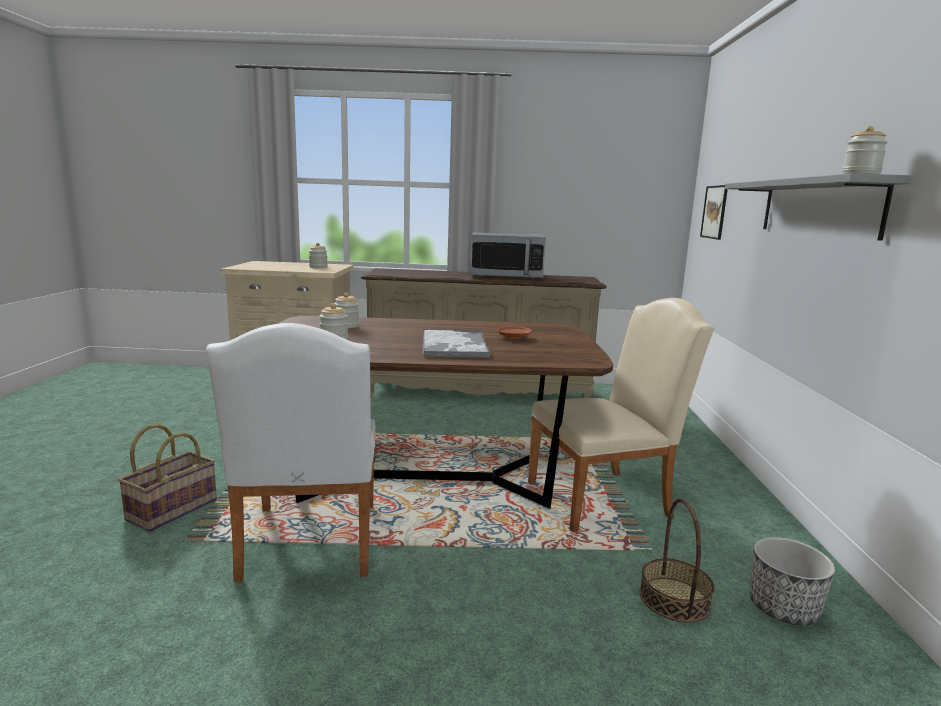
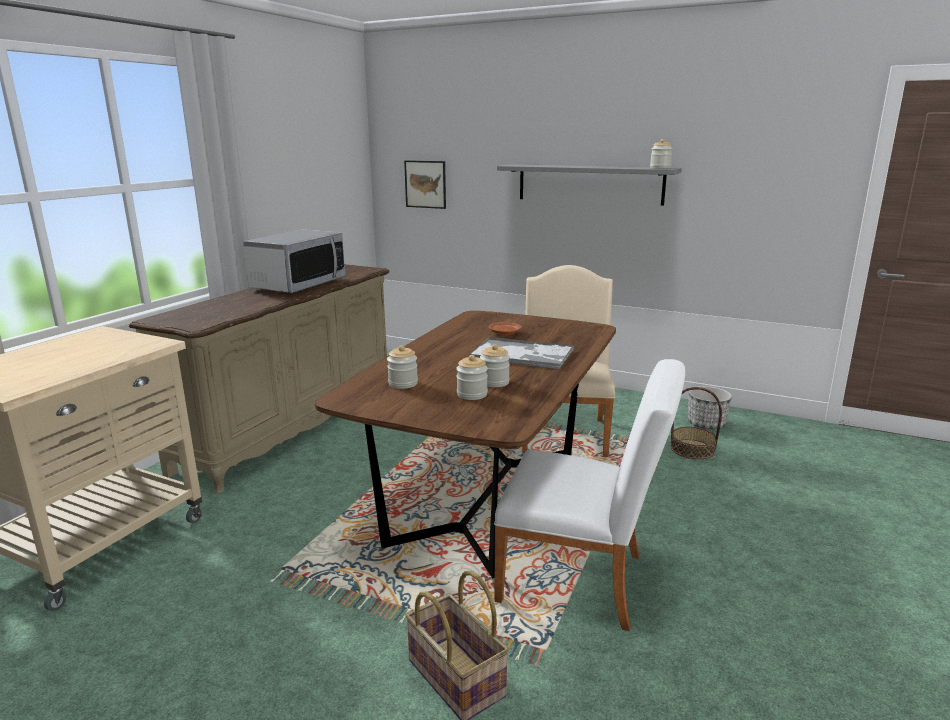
camera: 65 degrees left, 5 degrees up
(318, 267) = (104, 344): jar -> jar (494, 382)

